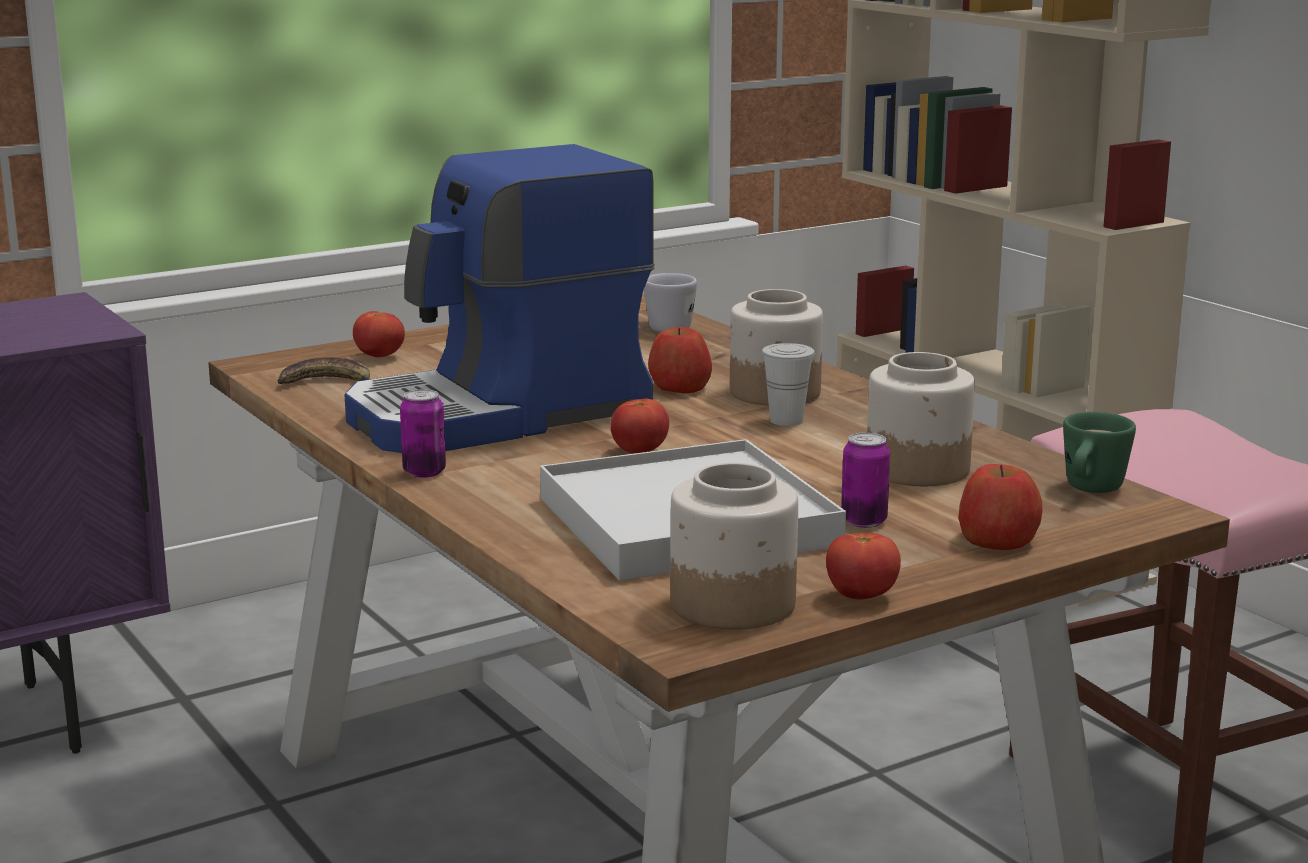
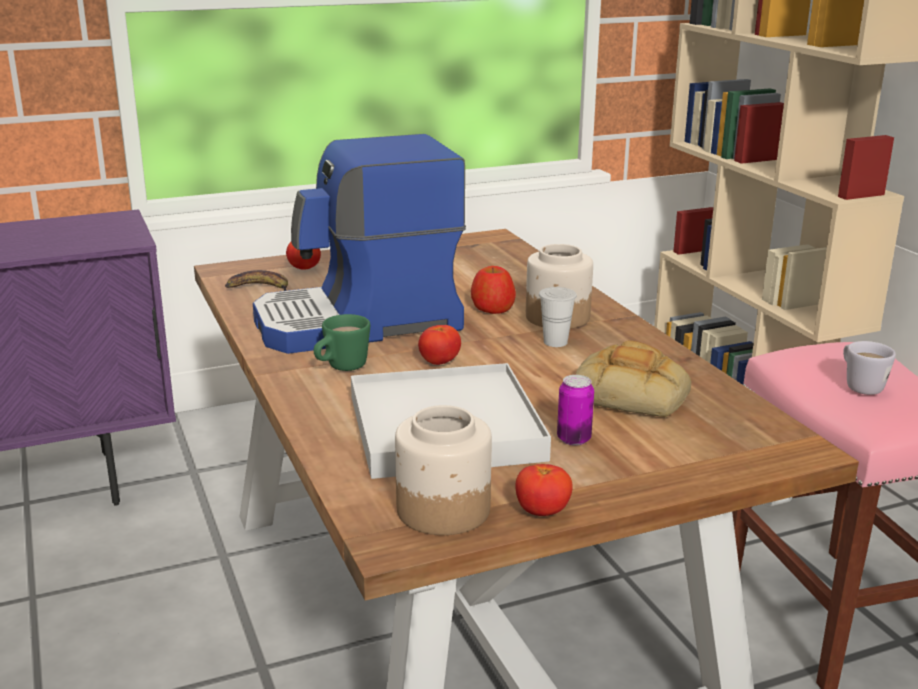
camera: 10 degrees right, 5 degrees up
(424, 472) = (284, 368): can -> none
(665, 327) = (506, 256): white mug -> white mug (859, 385)
(918, 469) = (634, 393): jar -> bread
(998, 540) = (668, 466): apple -> none
(1090, 490) = (757, 424): green mug -> green mug (341, 368)

